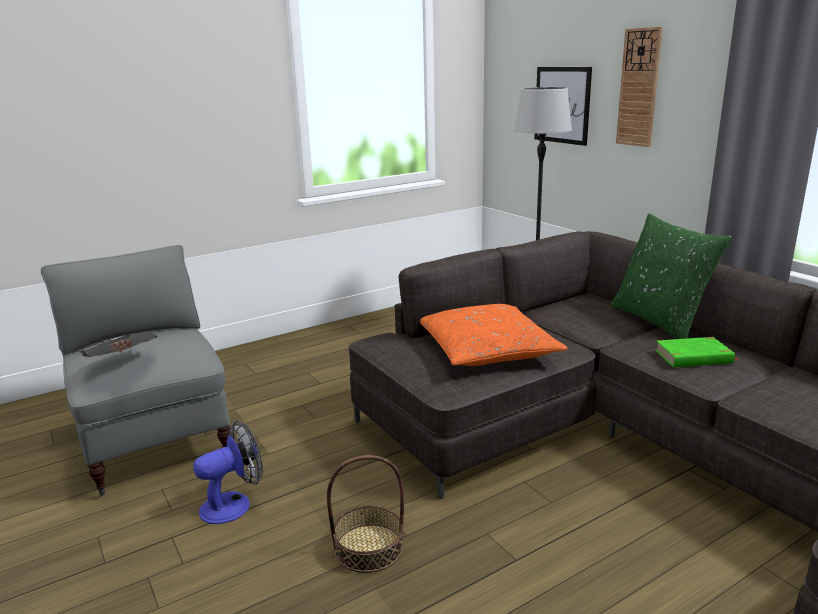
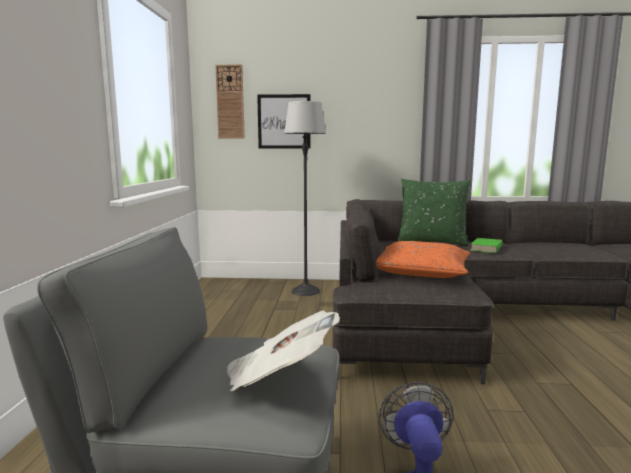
camera: 55 degrees left, 10 degrees down
(368, 548) = (534, 431): basket -> none
(639, 88) = (351, 107): wall clock -> wall clock (230, 102)

